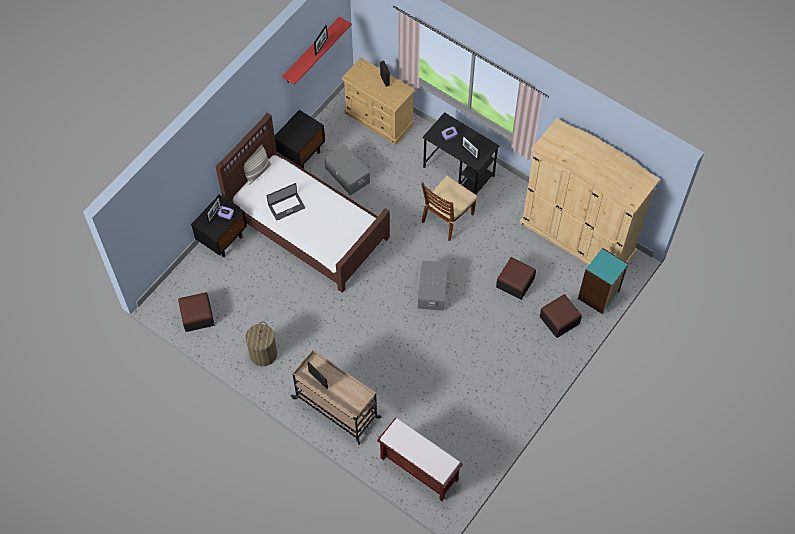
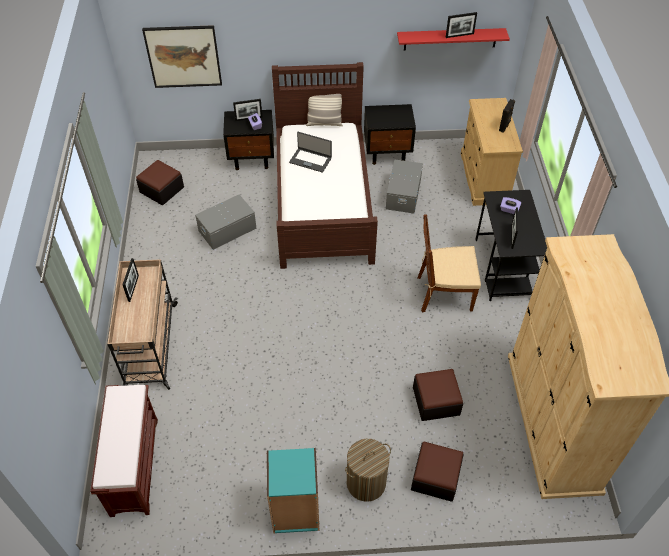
camera: 50 degrees right, 10 degrees down
(162, 212) = (183, 56): none -> picture
(263, 354) = (163, 255): laundry basket -> laundry basket (366, 483)
(432, 290) = (352, 335): grey storage box -> grey storage box (227, 229)
(598, 296) = (506, 496): turquoise bookcase -> turquoise bookcase (295, 511)

